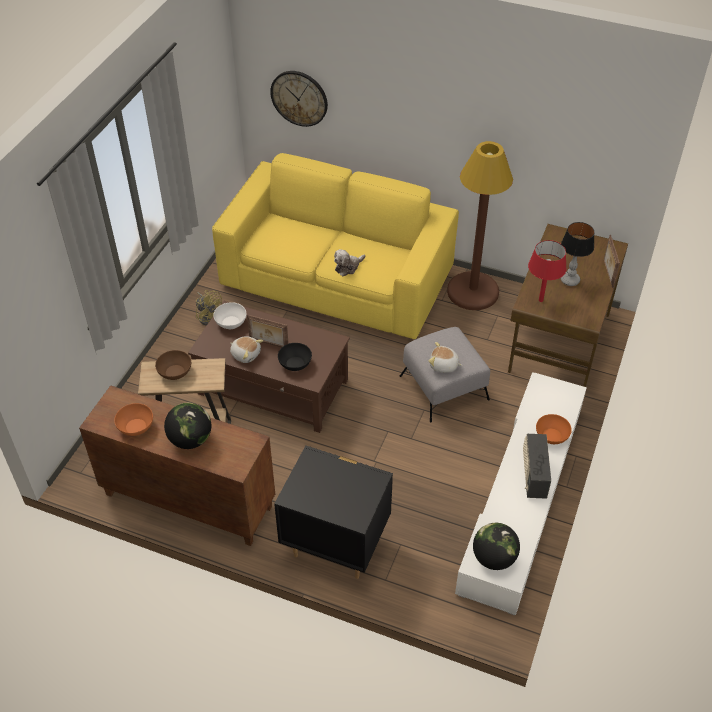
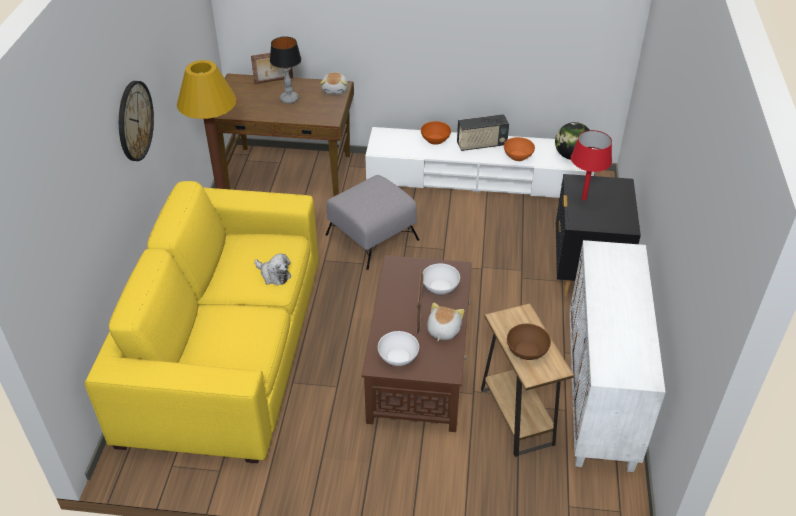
camera: 105 degrees left, 5 degrees down
(136, 427) = (633, 341): orange bowl -> orange bowl (518, 156)
(187, 501) = (600, 395): brown cabinet -> white cabinet
(190, 439) = (622, 293): globe -> none
(208, 316) = (322, 462): yellow fan -> none
(295, 363) = (440, 287): black bowl -> white bowl
(299, 98) = (70, 246): wall clock -> wall clock (134, 121)
(443, 365) = (389, 197): plush toy -> plush toy (335, 90)
(541, 300) = (322, 112): red table lamp -> red table lamp (584, 198)

